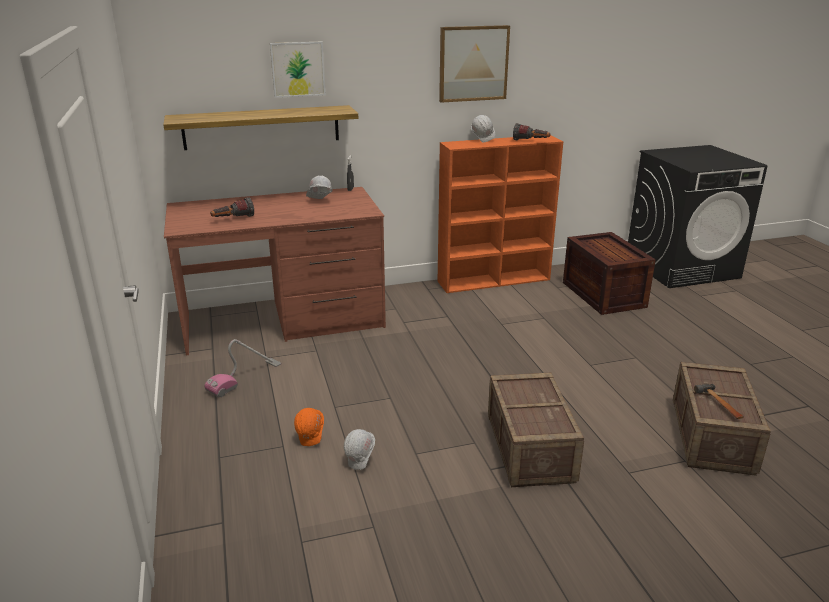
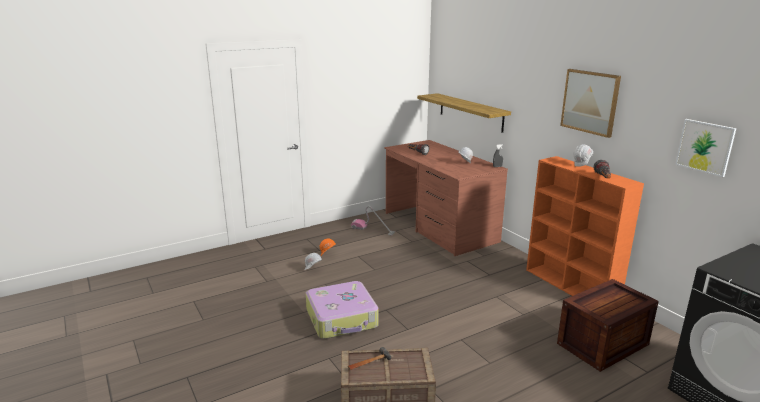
camera: 75 degrees right, 5 degrees down
(298, 69) = (490, 81): picture -> picture (705, 147)
(528, 448) = (342, 319): crate -> suitcase

